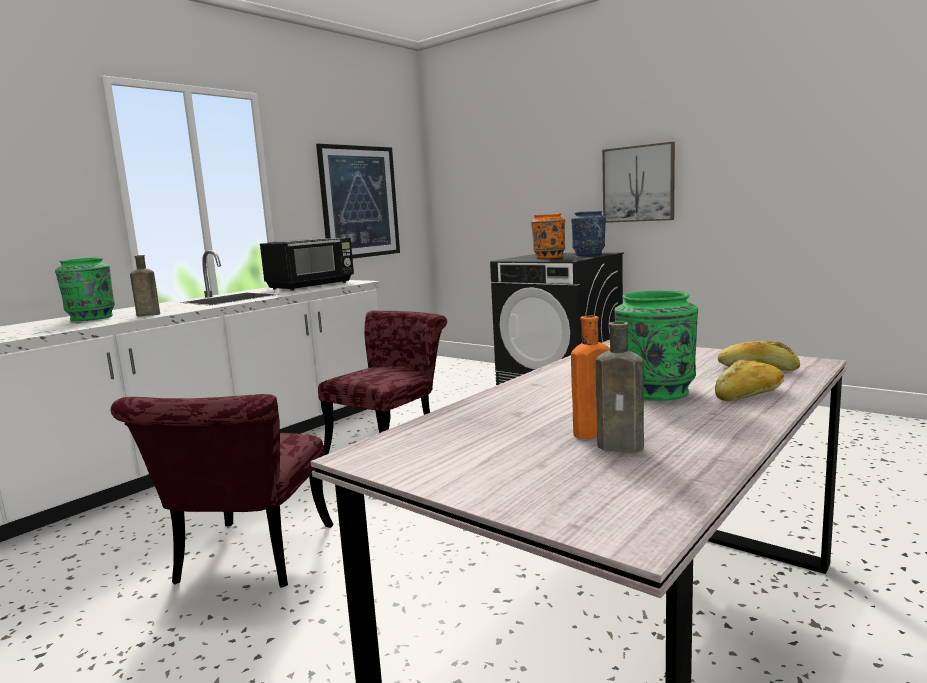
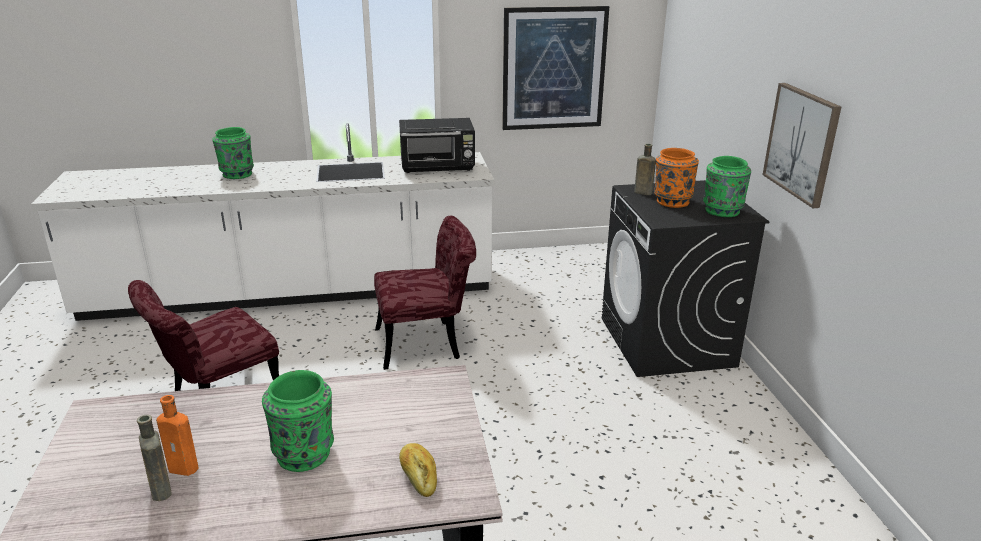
camera: 40 degrees right, 15 degrees up
(146, 315) = (261, 184): brown bottle -> brown bottle (641, 192)
(589, 254) = (722, 211): blue vase -> green vase
(750, 395) = (328, 499): bread -> none

